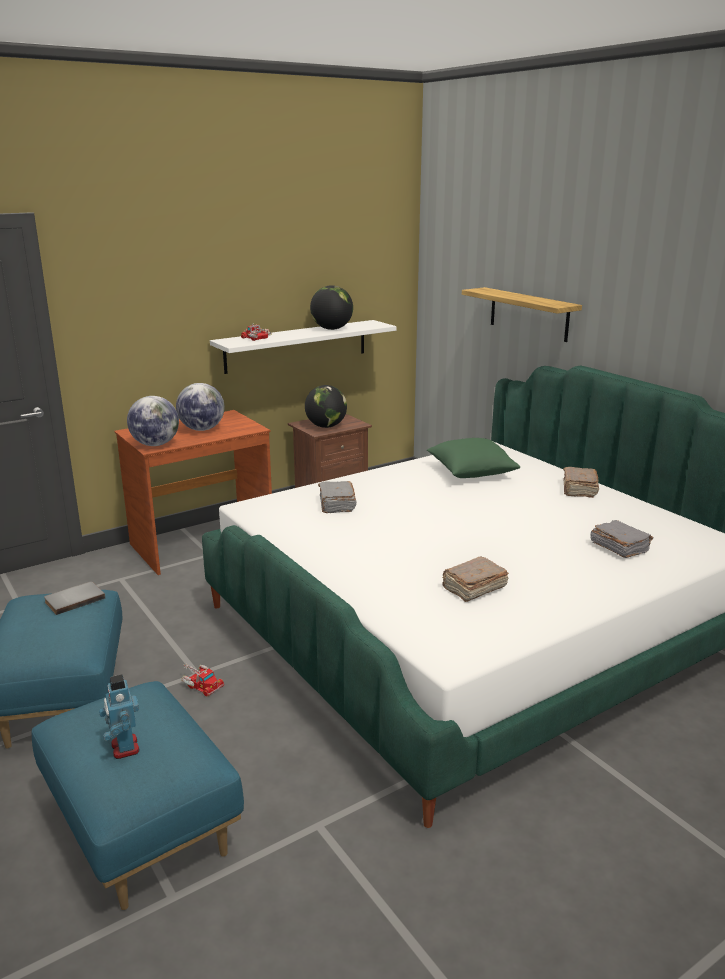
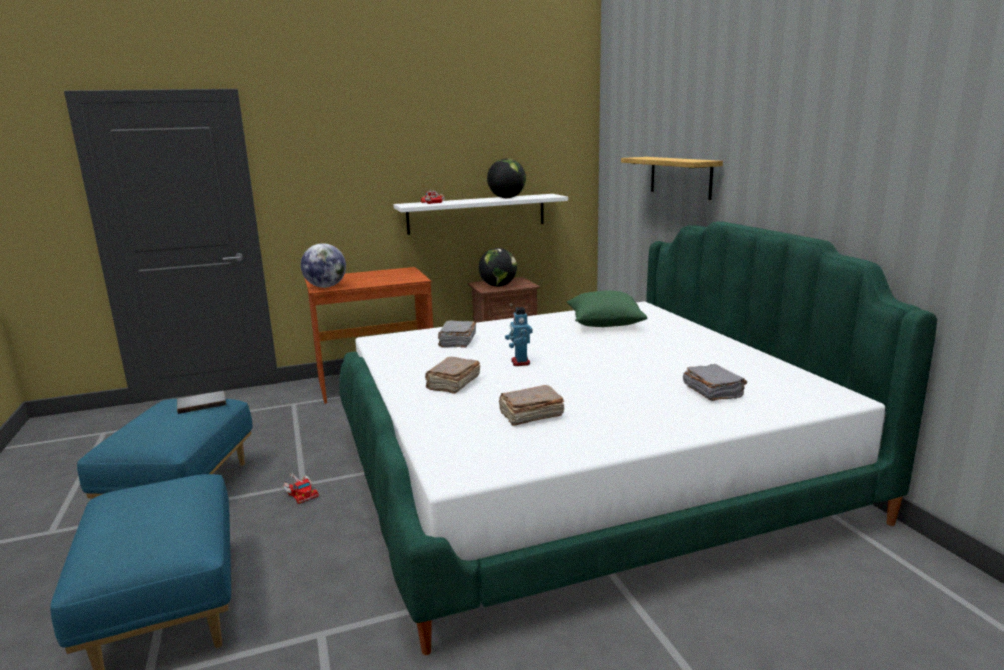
camera: 15 degrees right, 5 degrees down
(124, 748) = (135, 524): toy robot -> toy robot (520, 362)
(202, 429) = (374, 278): globe -> none
(579, 490) = (704, 342): brown book -> brown book (453, 384)

